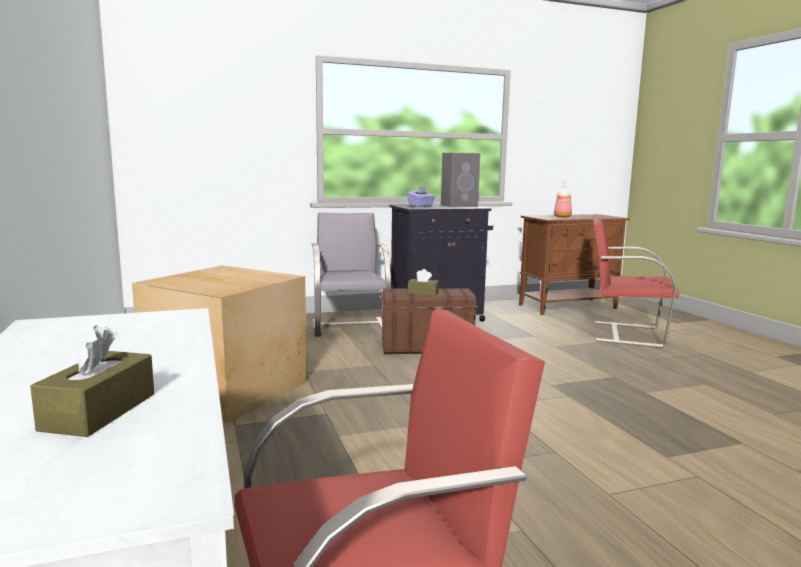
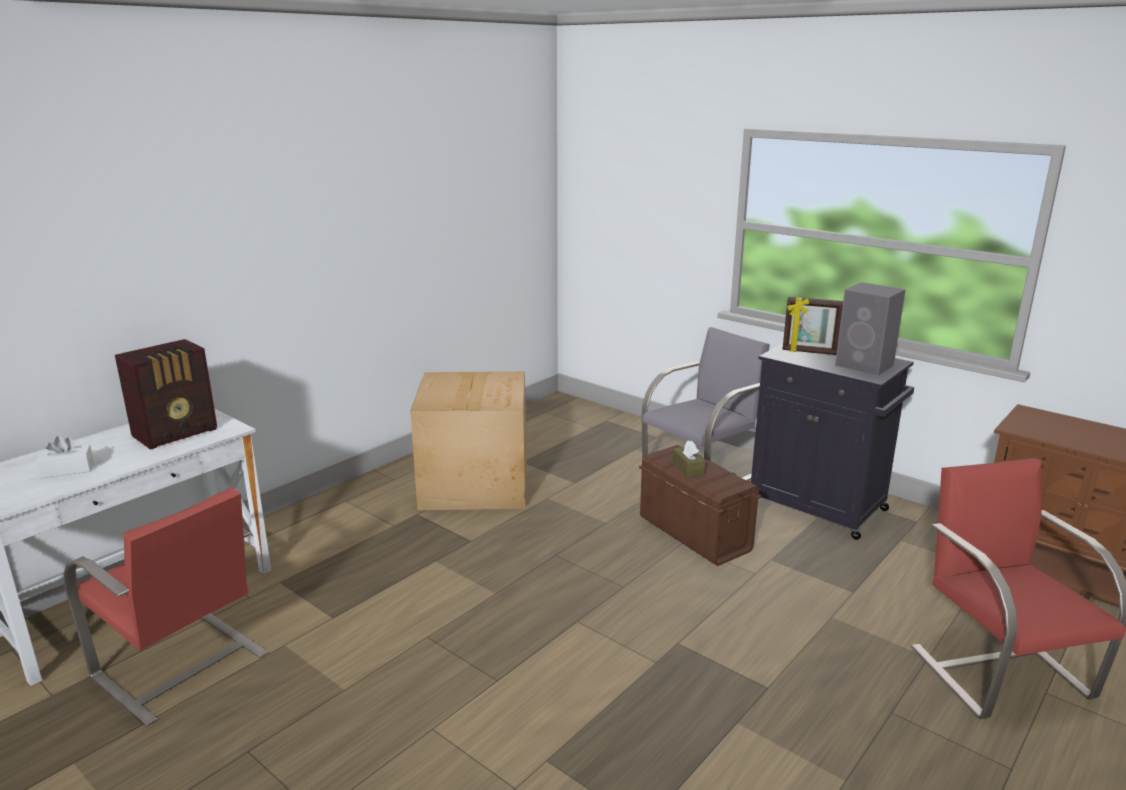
camera: 60 degrees right, 10 degrees up
(99, 411) = (67, 470): brown tissue box -> white tissue box
(120, 337) = (177, 433): none -> radio
(421, 206) = (809, 352): purple tissue box -> picture frame
(562, 217) = (1071, 432): bottle -> none

